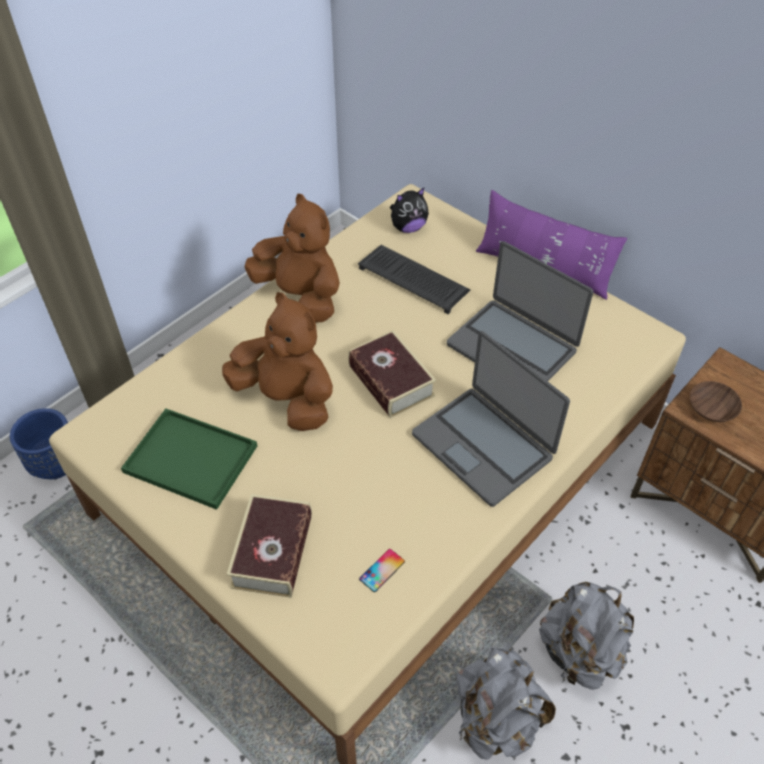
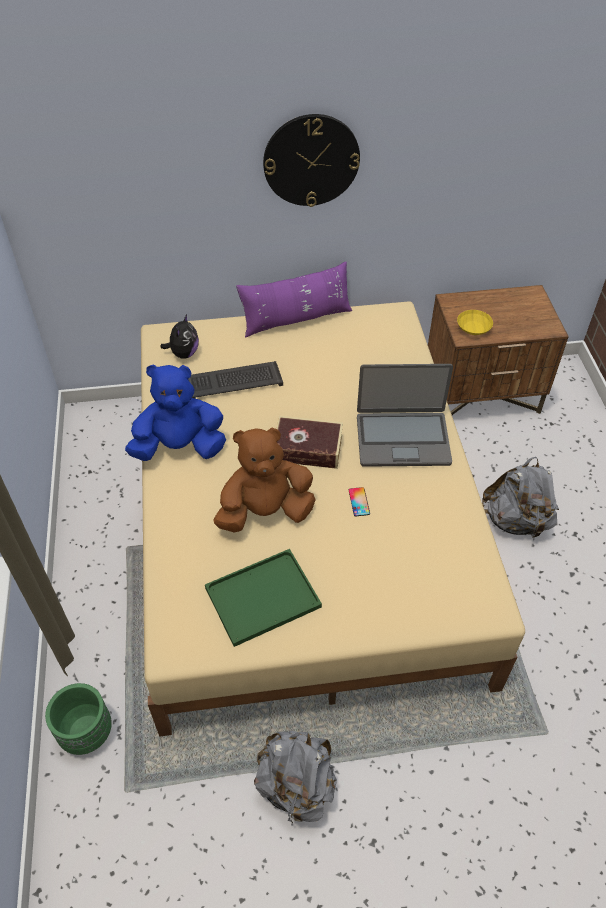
camera: 50 degrees left, 0 degrees up
(56, 464) = (87, 733): blue planter -> green planter
(272, 551) = (384, 595): book -> none
(300, 296) = (180, 447): brown plush toy -> blue plush toy
(382, 570) = (448, 547): phone -> phone (359, 502)
(496, 718) = (525, 590): grey backpack -> grey backpack (296, 785)
(512, 347) = (342, 375): laptop -> none
(618, 87) = (311, 160): none -> wall clock
(711, 409) = (473, 329): brown bowl -> yellow bowl

